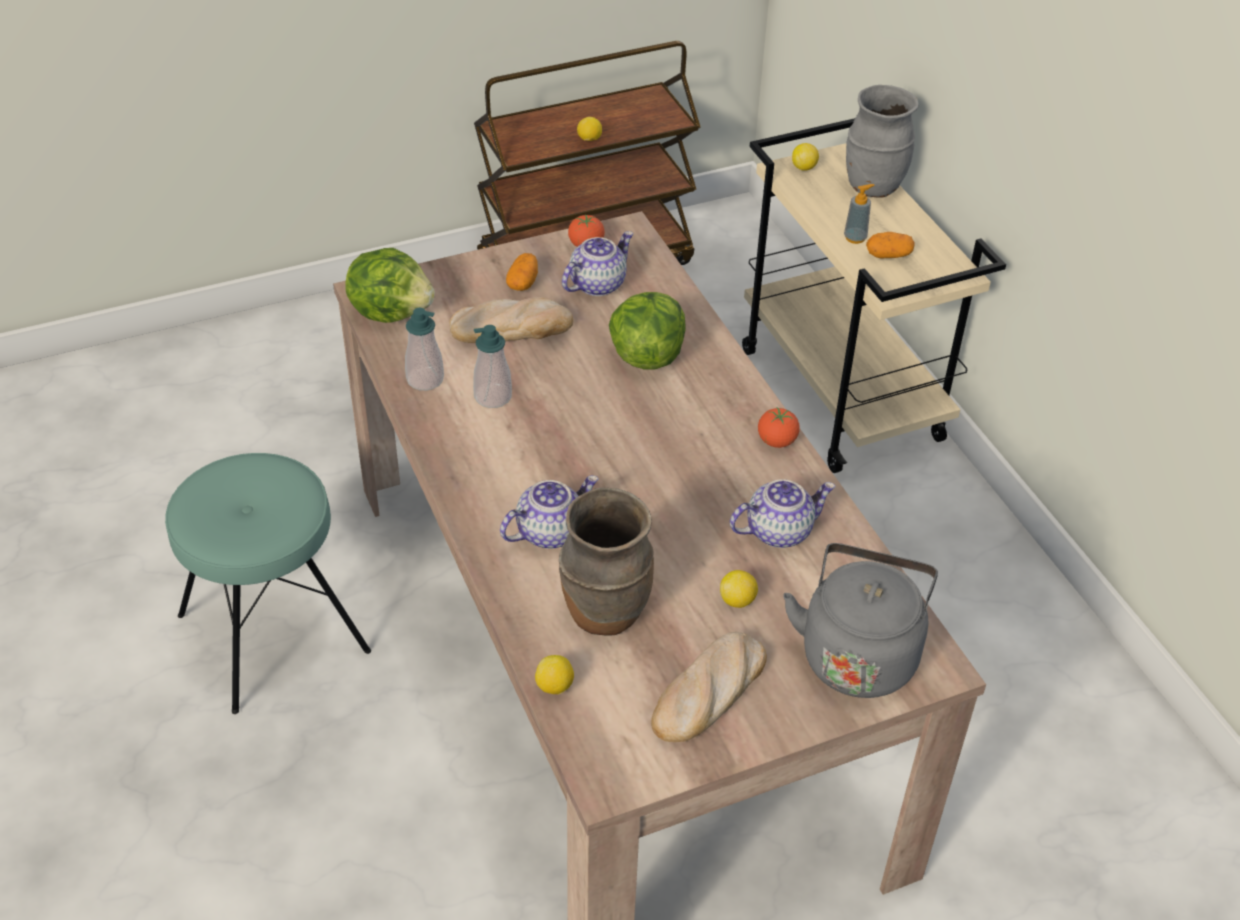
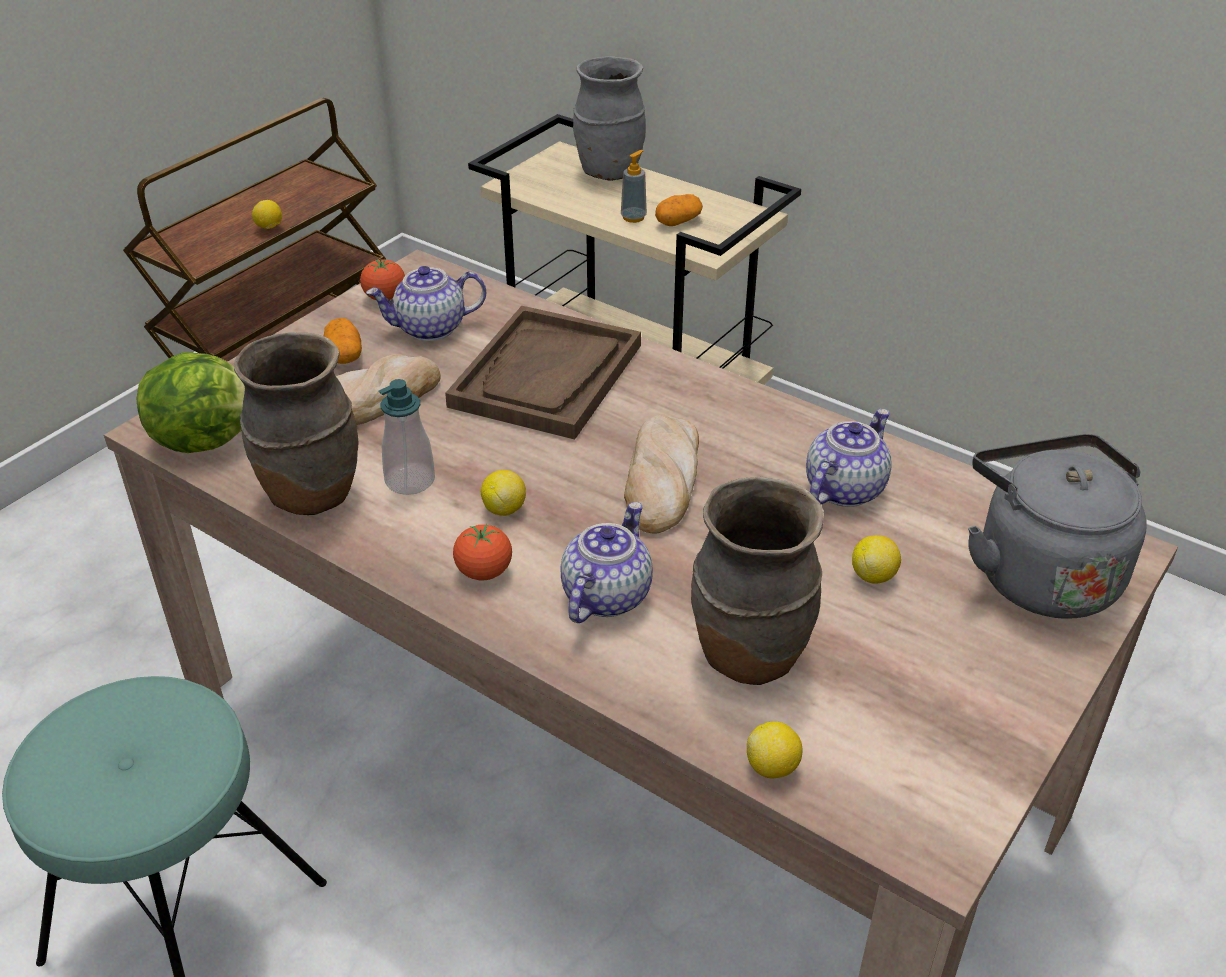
camera: 30 degrees left, 5 degrees down
(425, 379) = (310, 493): soap dispenser -> brown vase
(597, 284) = (430, 328): teapot -> teapot turned 120 degrees counterclockwise
(647, 355) = (547, 376): lettuce -> brown tray
(708, 692) = (941, 687): bread -> bread (662, 479)
(776, 441) = (757, 406): tomato -> tomato (484, 572)
(804, 167) = (530, 176): lemon -> lemon (504, 509)

